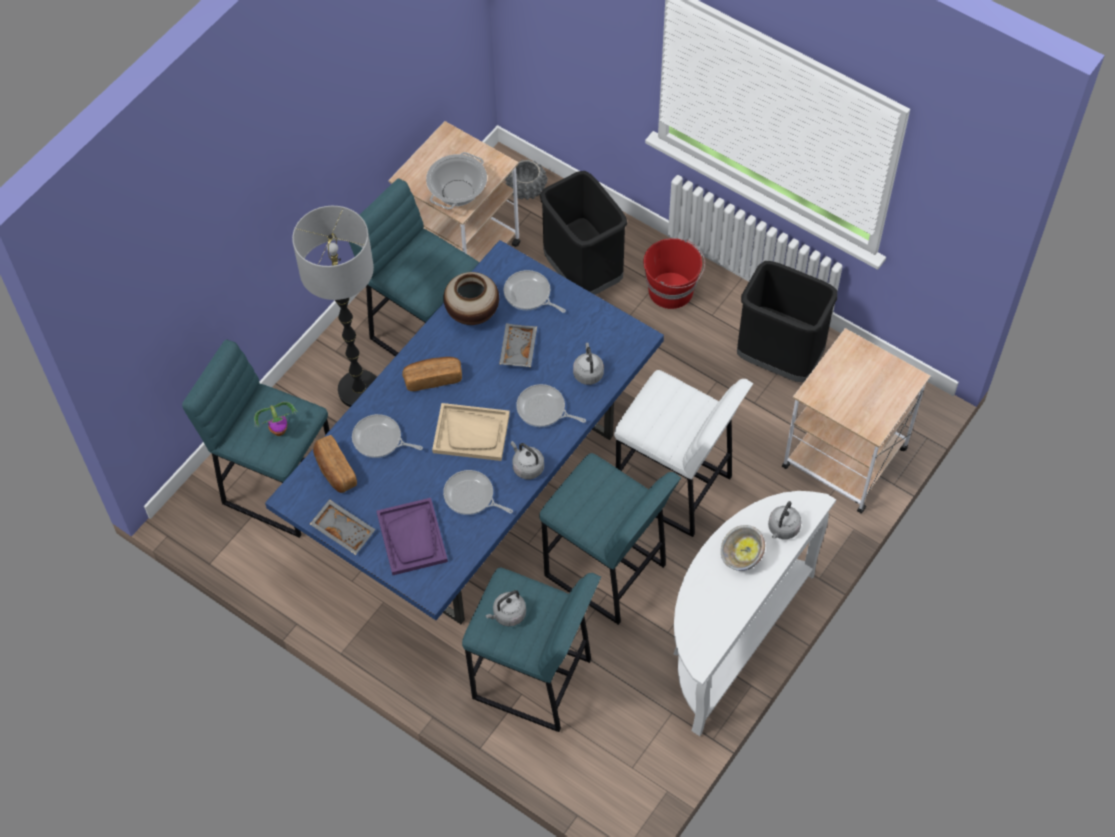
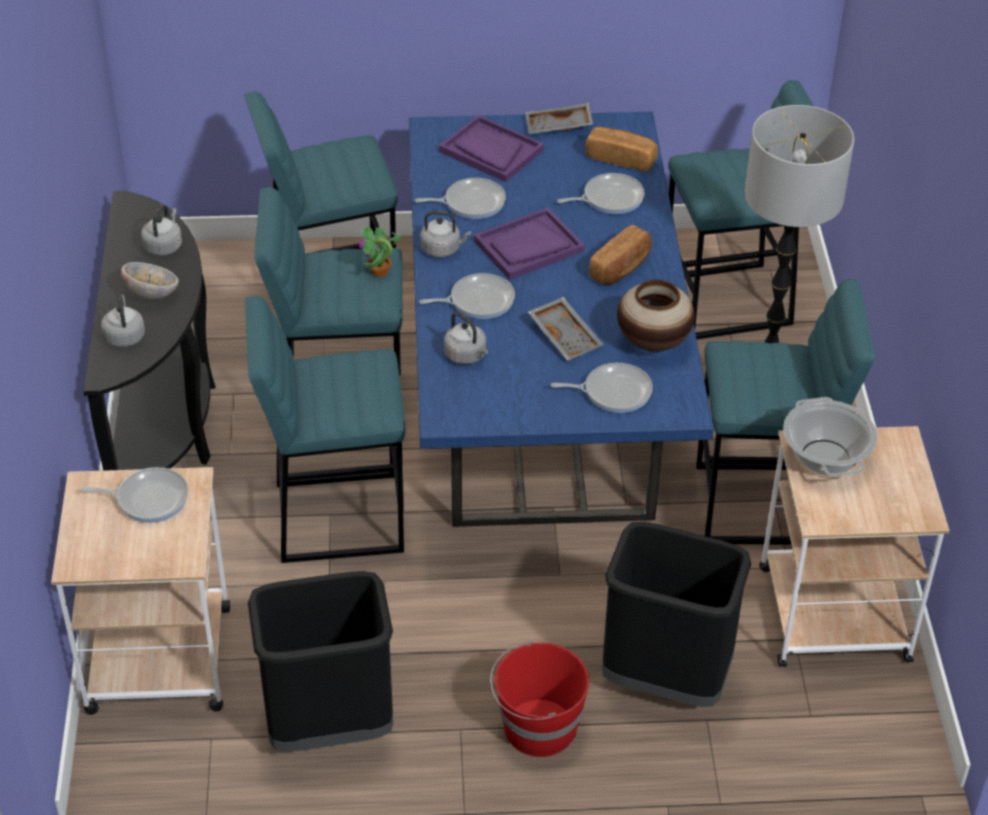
camera: 140 degrees right, 15 degrees down
(279, 430) = (717, 174): potted plant -> potted plant (379, 272)
(471, 433) = (528, 246): beige tray -> purple tray
(508, 615) = (348, 160): grey kettle -> grey kettle (164, 246)
(526, 189) = (850, 742): grey planter -> none
(676, 488) = (335, 517): white stool -> turquoise stool
(731, 637) = (163, 423): white console table -> black console table
(844, 396) = (148, 498): none -> frying pan

